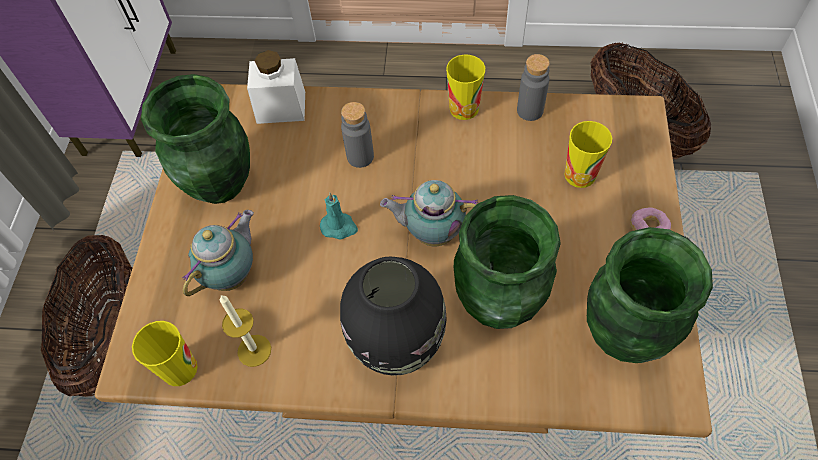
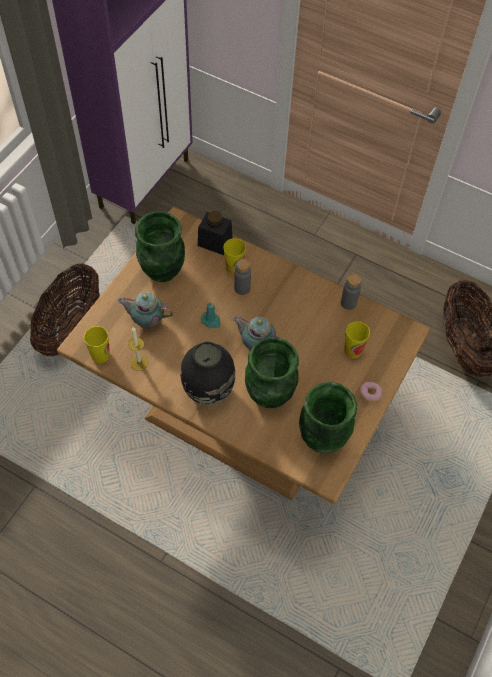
camera: 20 degrees right, 0 degrees up
(233, 274) = (147, 321): teapot -> teapot turned 135 degrees counterclockwise
(281, 107) = (215, 242): white jar -> black jar
(464, 108) = (313, 286): cup -> cup (234, 268)

